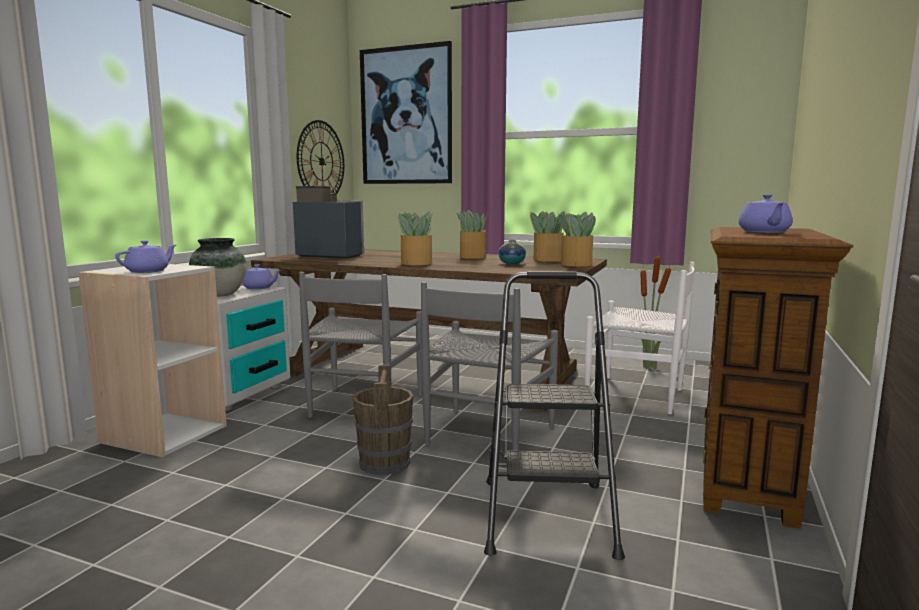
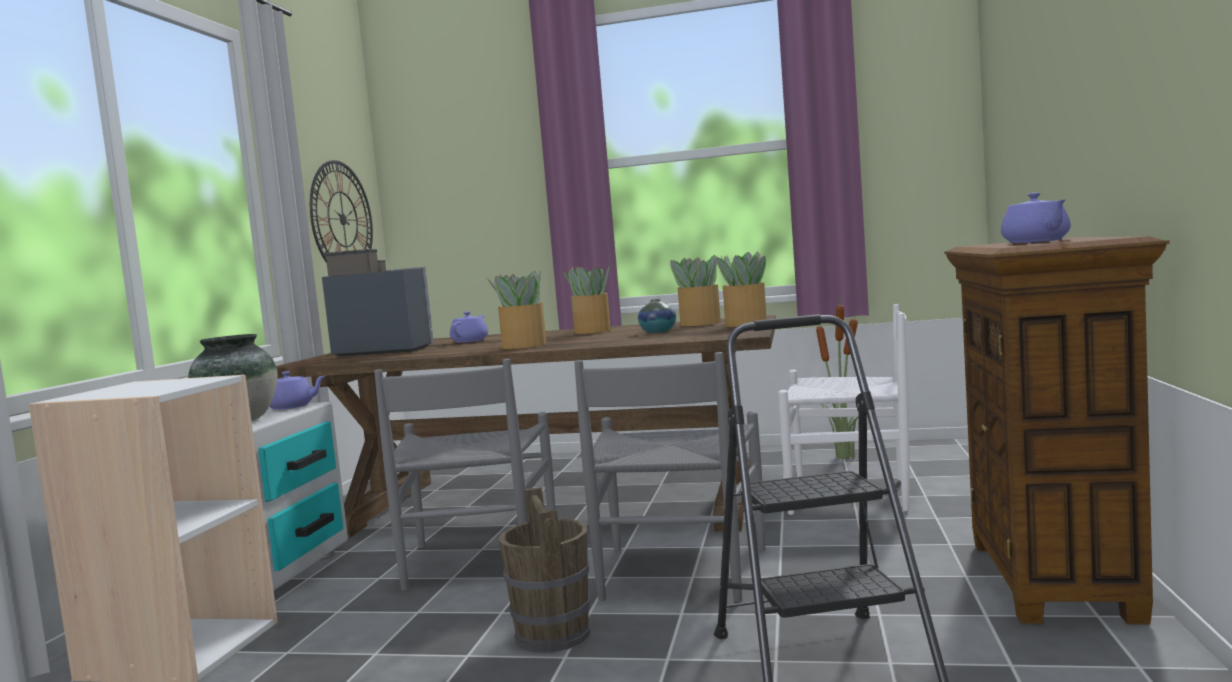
camera: 10 degrees left, 5 degrees down
(148, 271) = (149, 390): purple teapot -> purple teapot (470, 341)
(406, 116) = (458, 148): picture -> none

